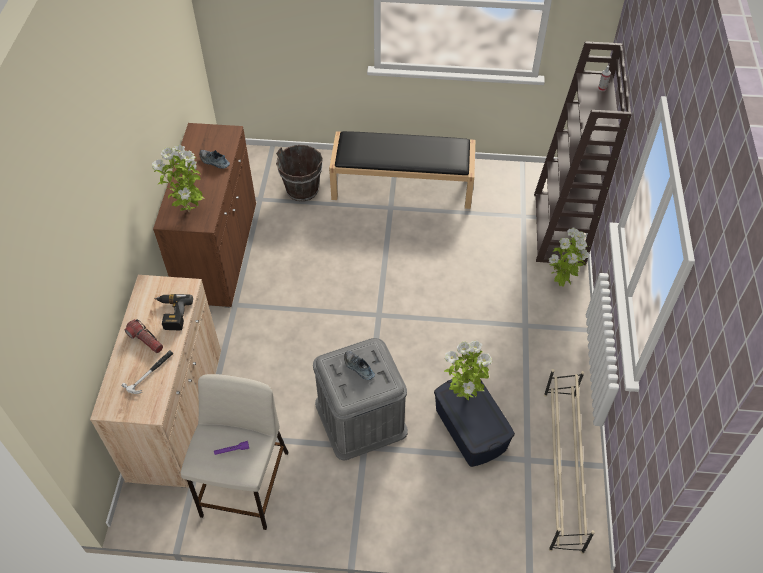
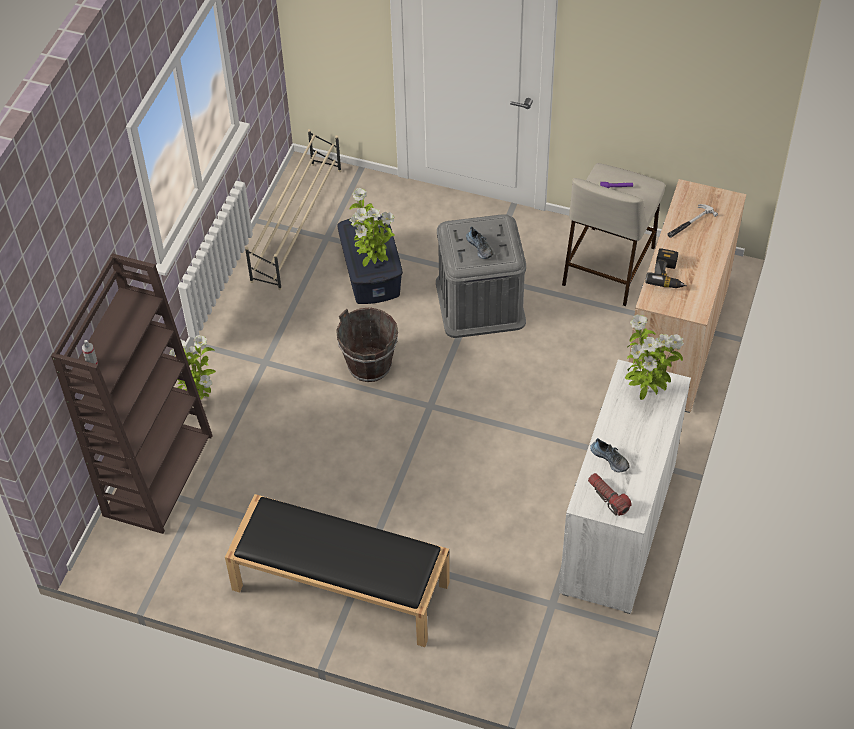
camera: 165 degrees left, 0 degrees up
(145, 340) = (695, 254): flashlight -> flashlight (608, 497)
(219, 252) = (618, 528): brown cabinet -> white cabinet
(302, 190) = (488, 607): brown bucket -> brown bucket (370, 365)

